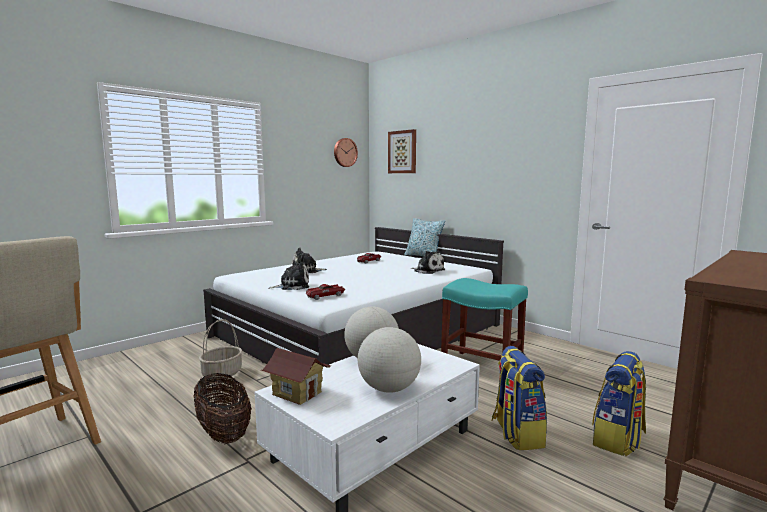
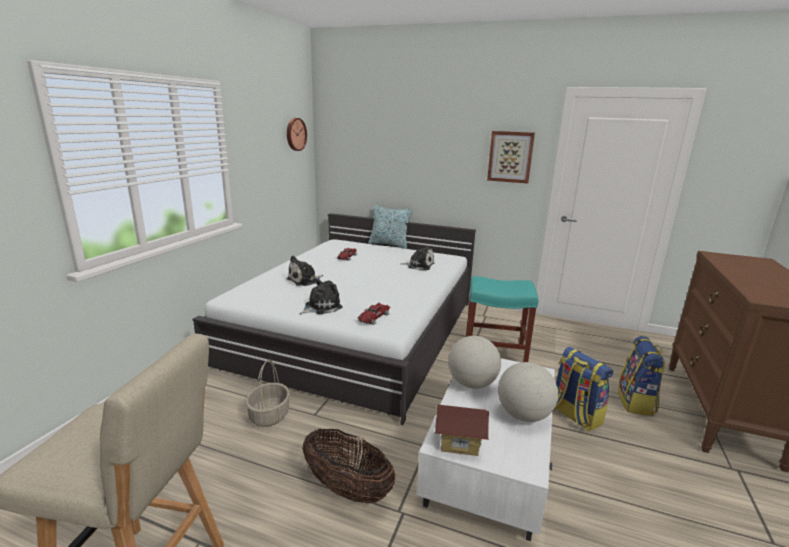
camera: 25 degrees left, 10 degrees up
(402, 152) = (359, 135): picture -> picture (510, 157)

